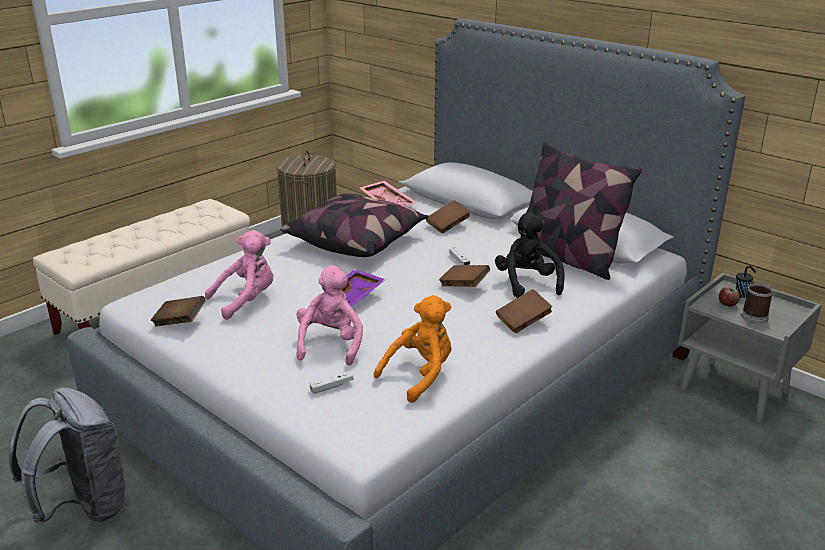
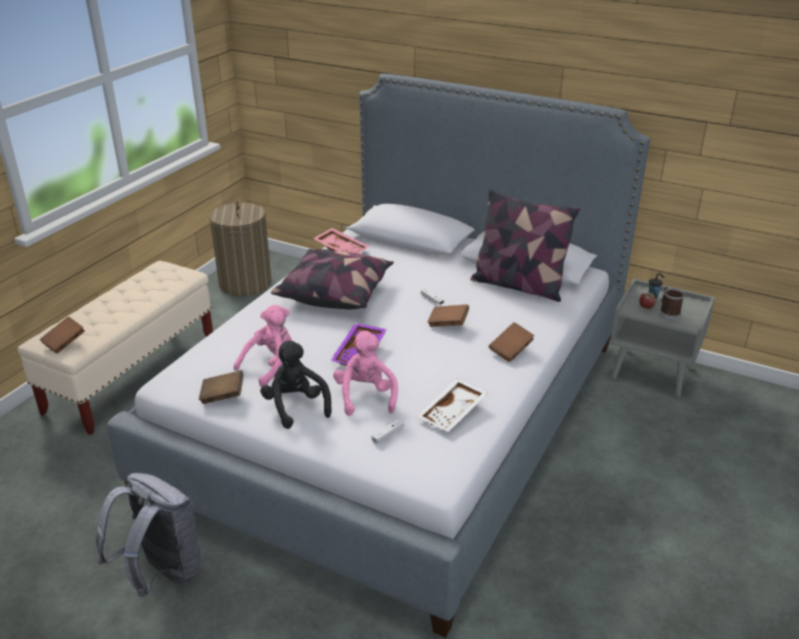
camera: 15 degrees left, 5 degrees up
(420, 375) = (453, 412): orange plush toy -> white tray
(448, 226) = (406, 266): brown book -> brown book (64, 343)
(527, 283) = (497, 314): black plush toy -> black plush toy (296, 406)

